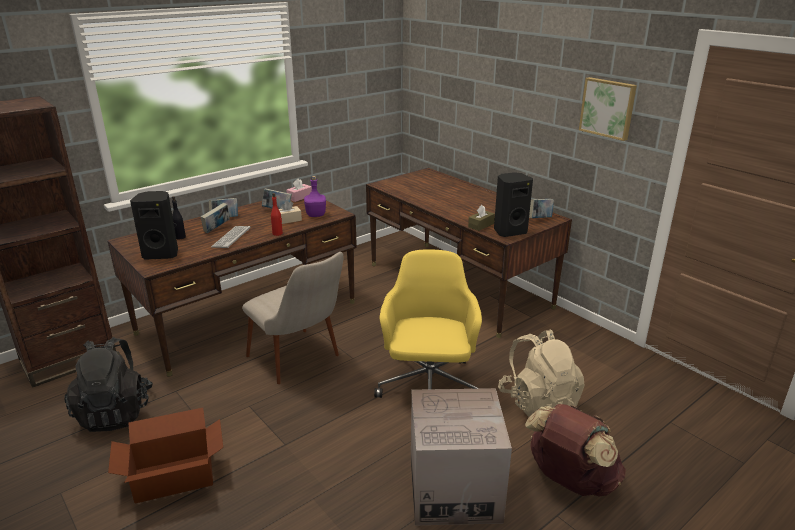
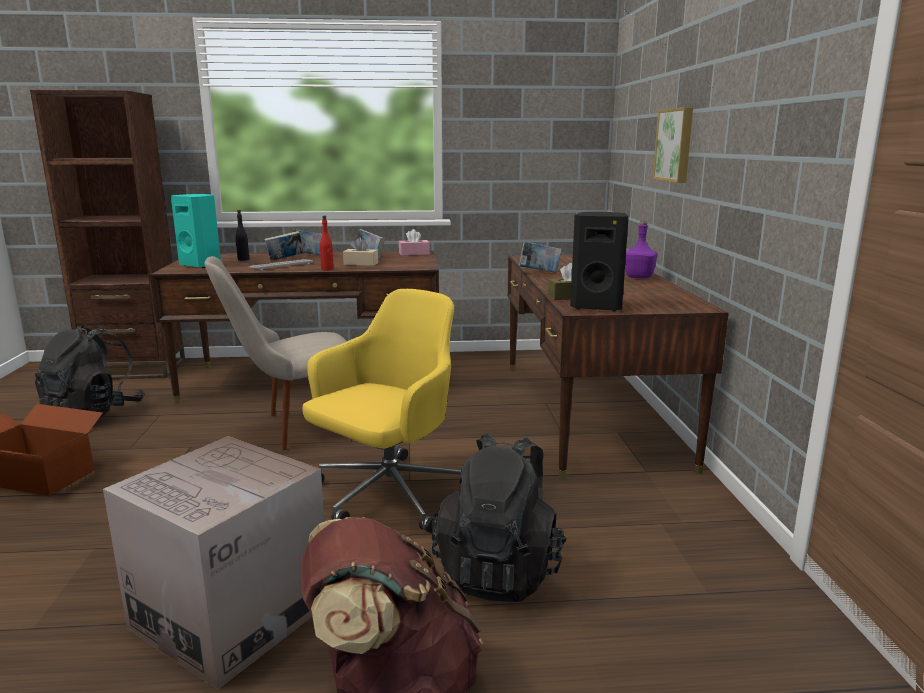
camera: 35 degrees right, 10 degrees down
(162, 254) = (202, 265): black speaker -> turquoise speaker
(301, 362) = (296, 428): beige chair -> beige chair turned 75 degrees clockwise
(316, 215) = (397, 264): purple bottle -> purple bottle (639, 277)
(538, 403) = (500, 571): beige backpack -> black backpack
(539, 219) = (673, 305): book -> book (539, 272)
(608, 108) = (778, 101): picture -> picture (675, 145)

